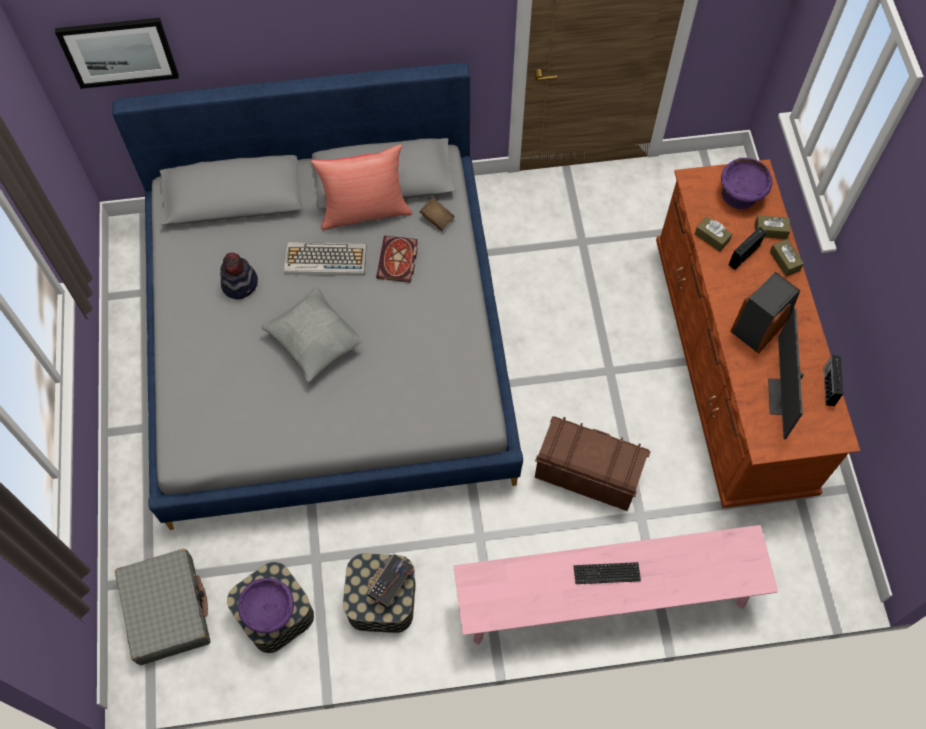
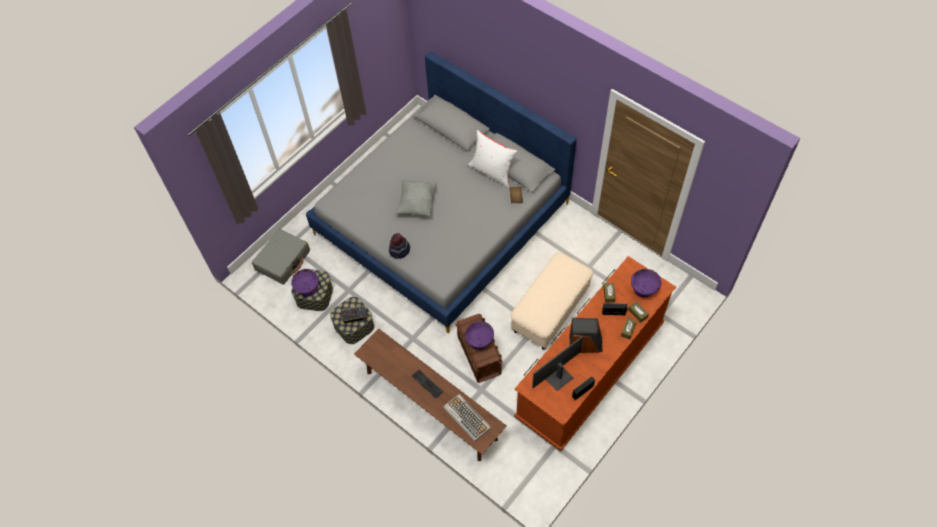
camera: 50 degrees right, 5 degrees down
(119, 52) = (439, 32): picture -> none
(240, 283) = (416, 160): hat -> hat (399, 250)
(325, 260) = (456, 177): keyboard -> keyboard (466, 417)
(364, 211) = (492, 171): red pillow -> white pillow
(398, 261) = (481, 200): book -> none
(597, 451) = (479, 341): none -> purple bowl
(604, 337) = (551, 311): none -> beige ottoman
(605, 599) = (431, 405): pink bench -> brown bench

